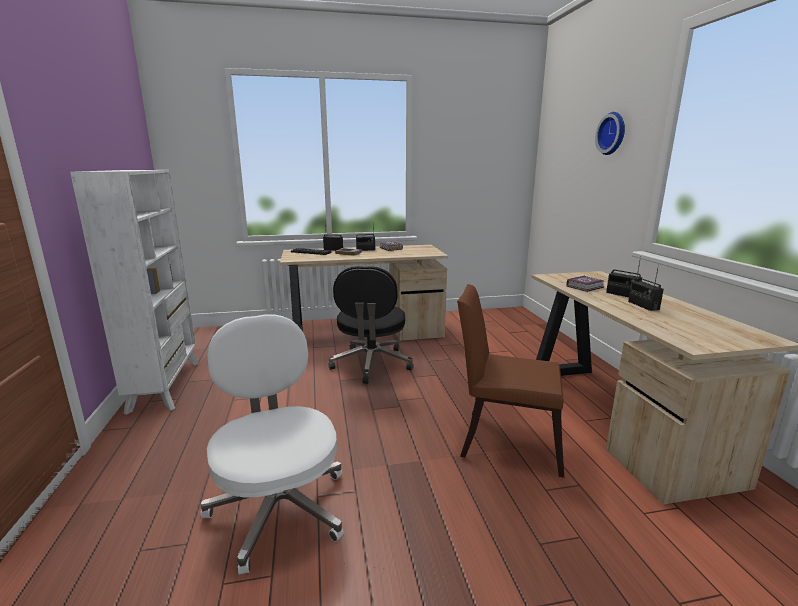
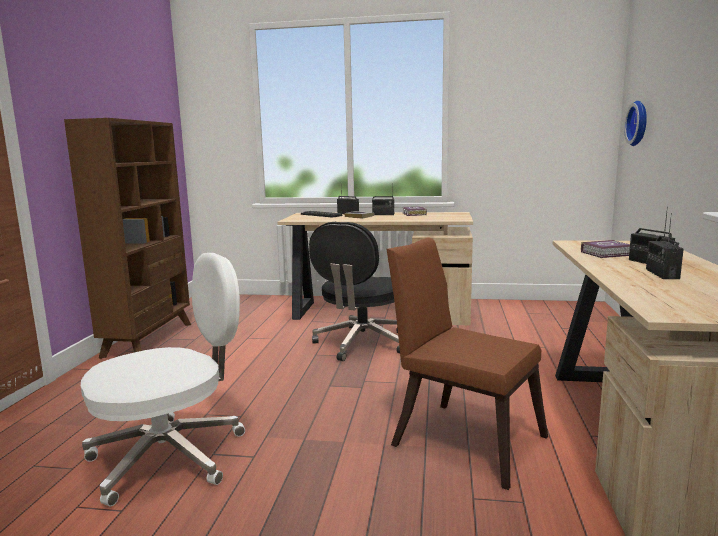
camera: 20 degrees right, 5 degrees down
(166, 385) = (149, 339): white bookcase -> brown bookcase
(279, 507) = (171, 456): white office chair -> white office chair turned 60 degrees clockwise
(613, 133) = (691, 55): wall clock -> wall clock (639, 123)

